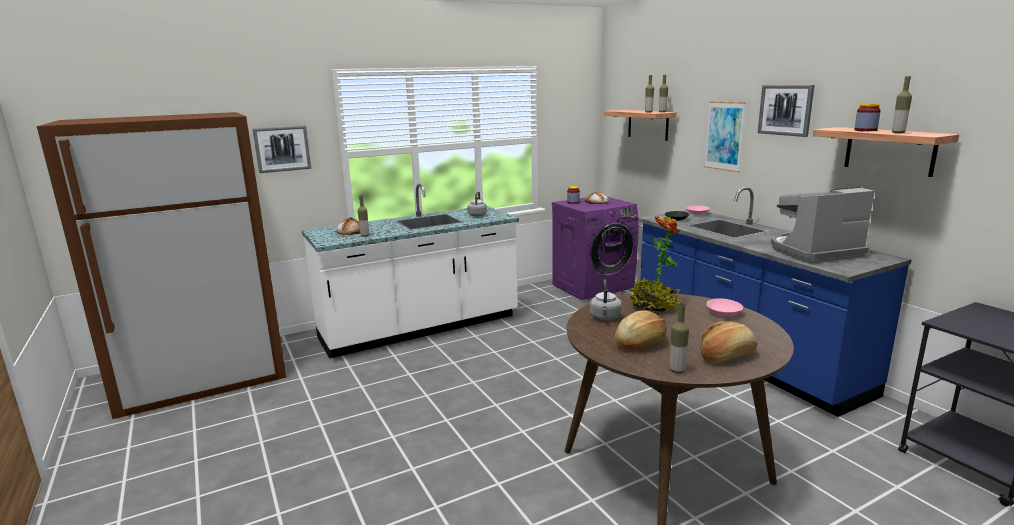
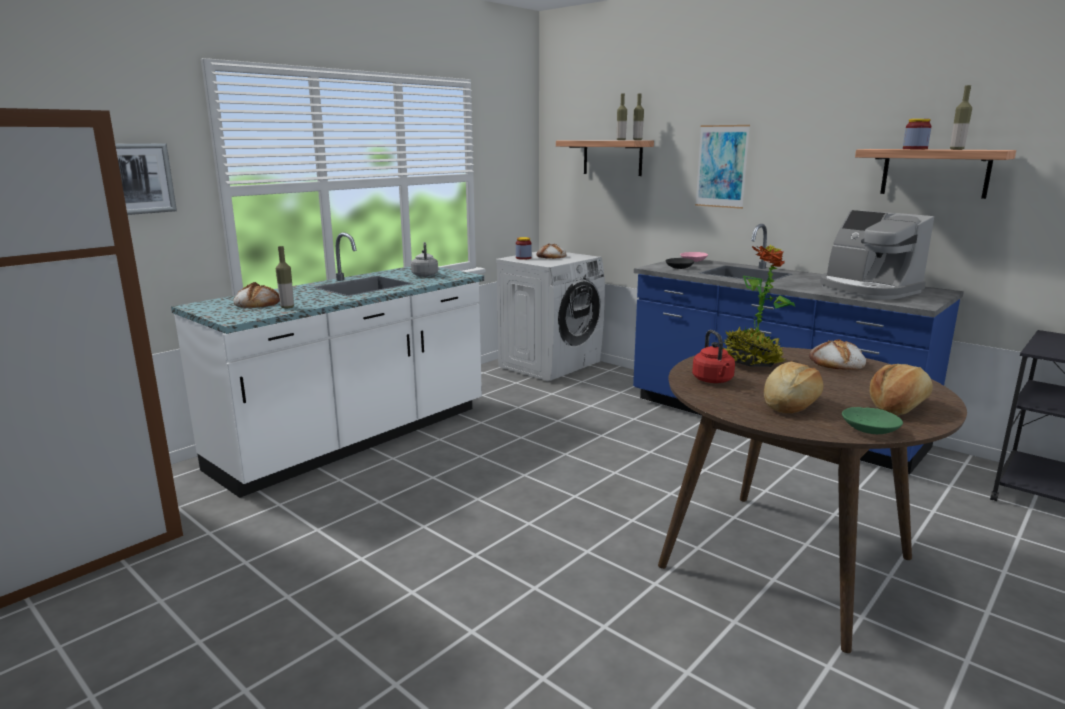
camera: 20 degrees left, 0 degrees up
(593, 288) = (550, 366): purple washing machine -> white washing machine
(605, 318) = (713, 381): grey kettle -> red kettle
(677, 370) = (870, 429): bottle -> green bowl
(724, 313) = (836, 362): pink bowl -> bread
(785, 110) = (804, 132): picture -> none
(814, 252) = (867, 290): coffee machine -> coffee machine turned 90 degrees counterclockwise

